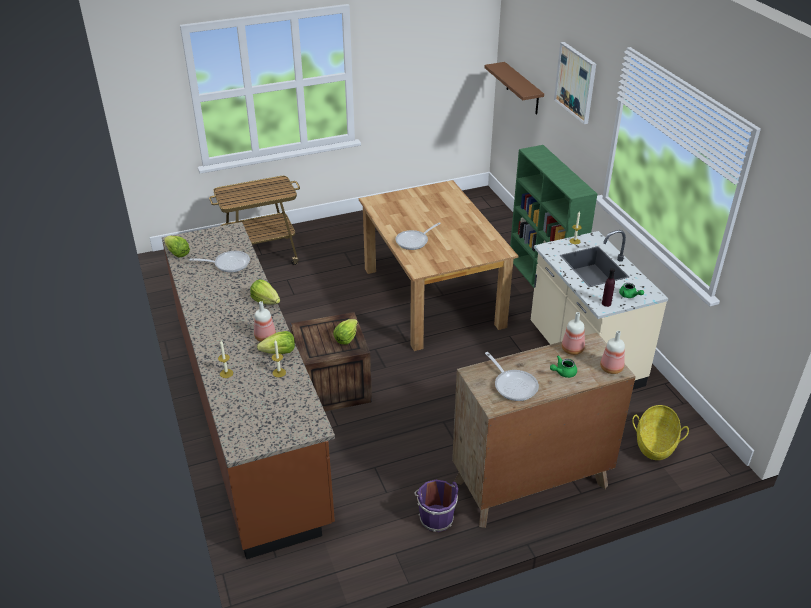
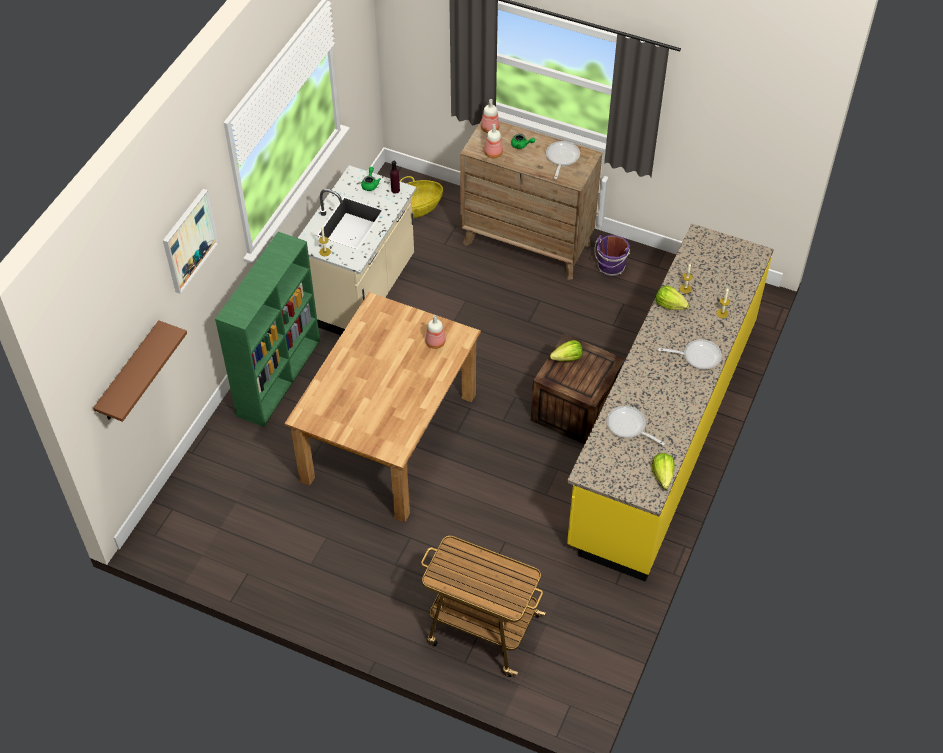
camera: 135 degrees left, 15 degrees up
(250, 415) = (663, 432): brown counter -> yellow counter
(265, 301) = (636, 360): lettuce -> none
(265, 337) = (667, 326): bottle -> bottle (434, 343)
(414, 241) = (426, 369): frying pan -> frying pan (698, 356)

